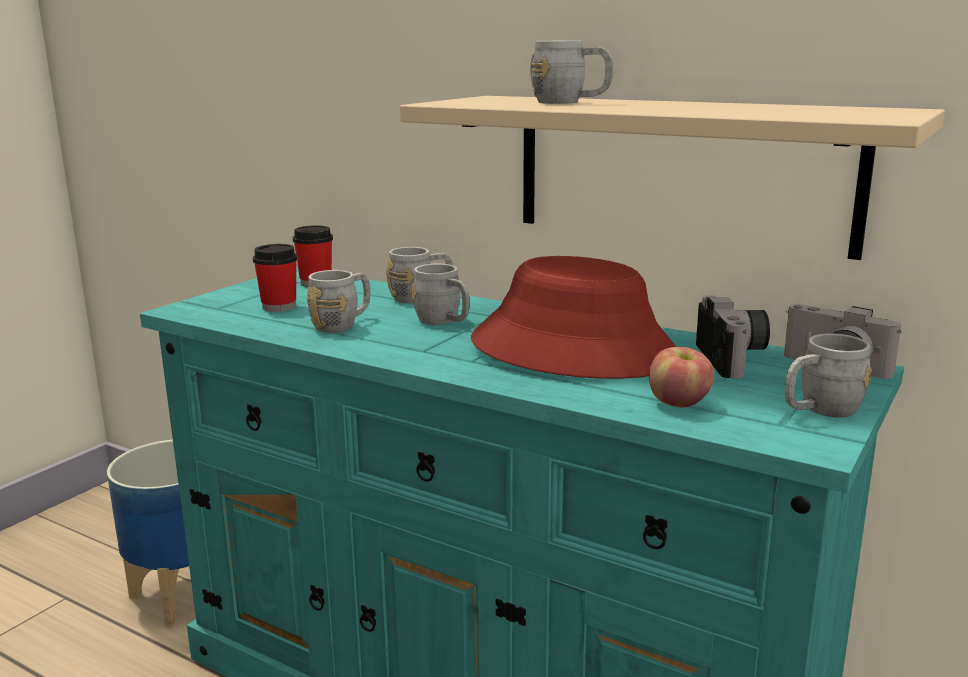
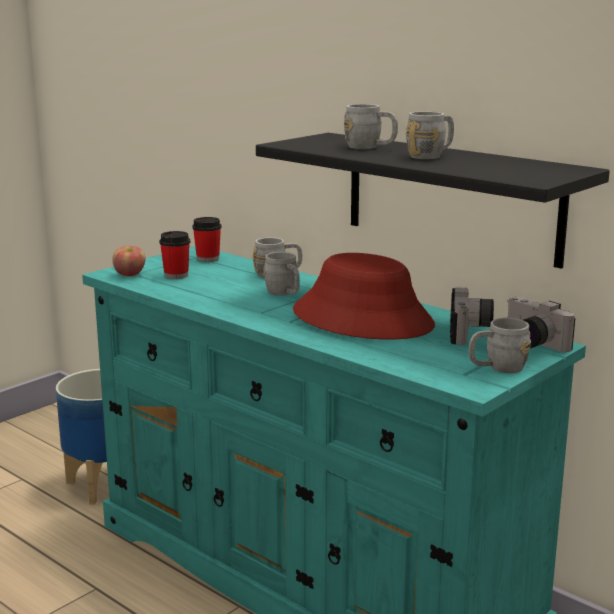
camera: 10 degrees right, 0 degrees up
(343, 324) = (215, 291): grey mug -> grey mug (431, 155)
(679, 403) = (408, 357): apple -> apple (130, 275)
(681, 171) = (451, 197): beige shelf -> black shelf

